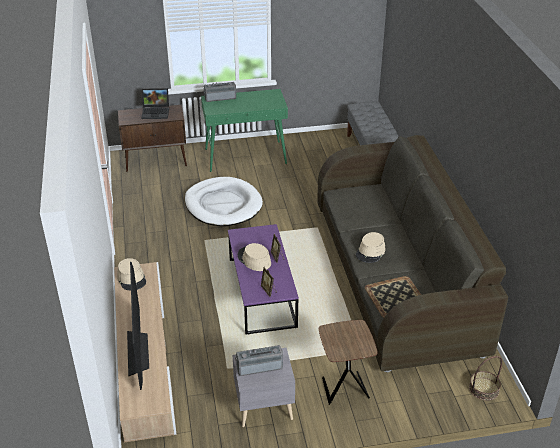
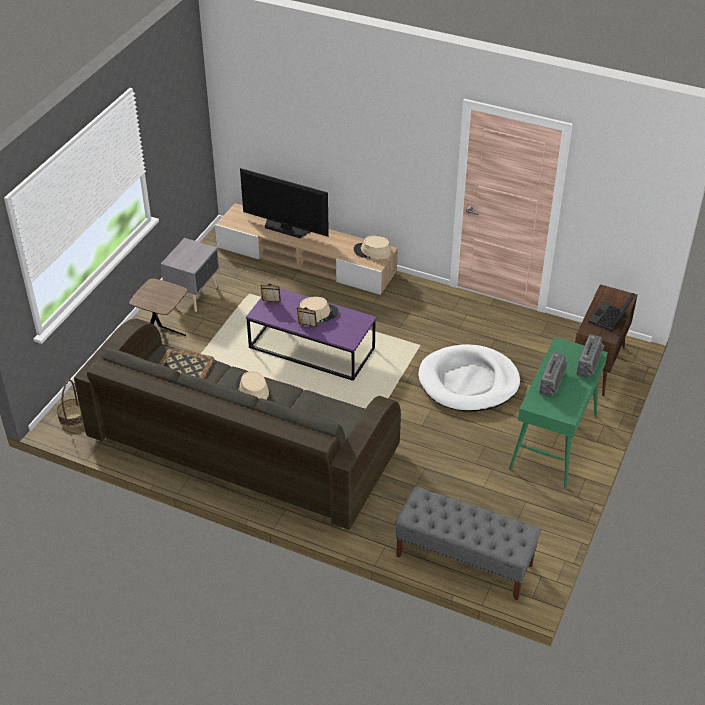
camera: 125 degrees right, 5 degrees up
(259, 366) = (192, 254): radio -> radio (553, 383)

